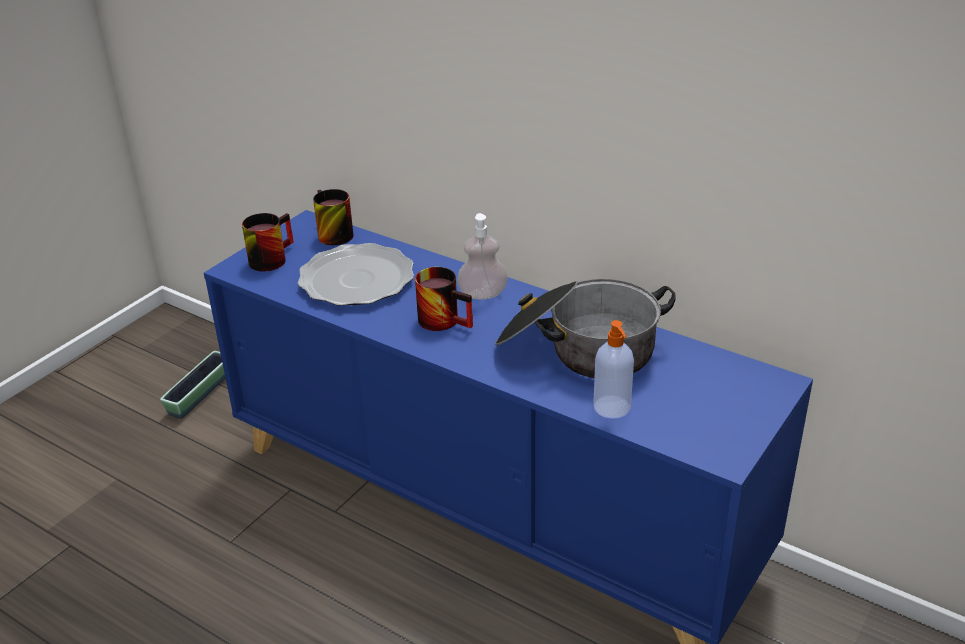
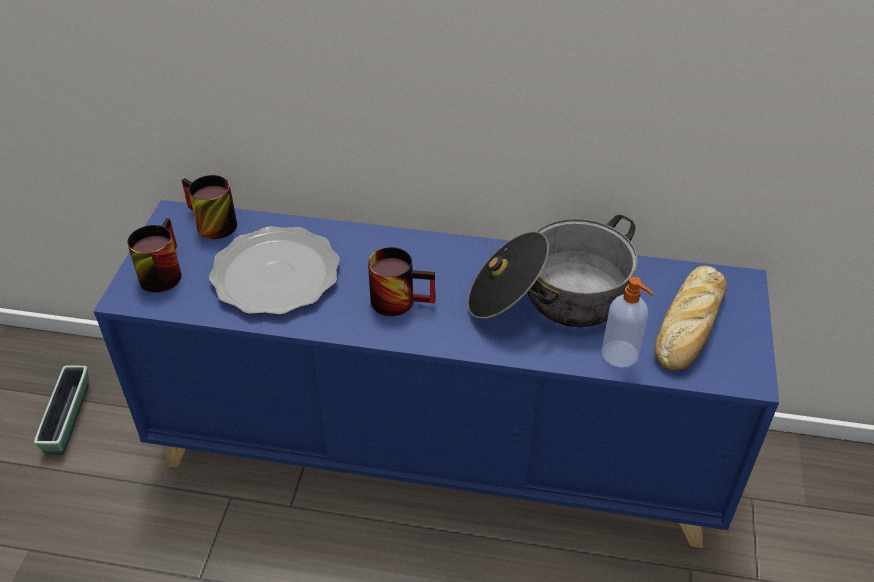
camera: 25 degrees left, 10 degrees up
(482, 294) = (417, 258): soap dispenser -> none
(696, 403) = (689, 326): none -> bread

